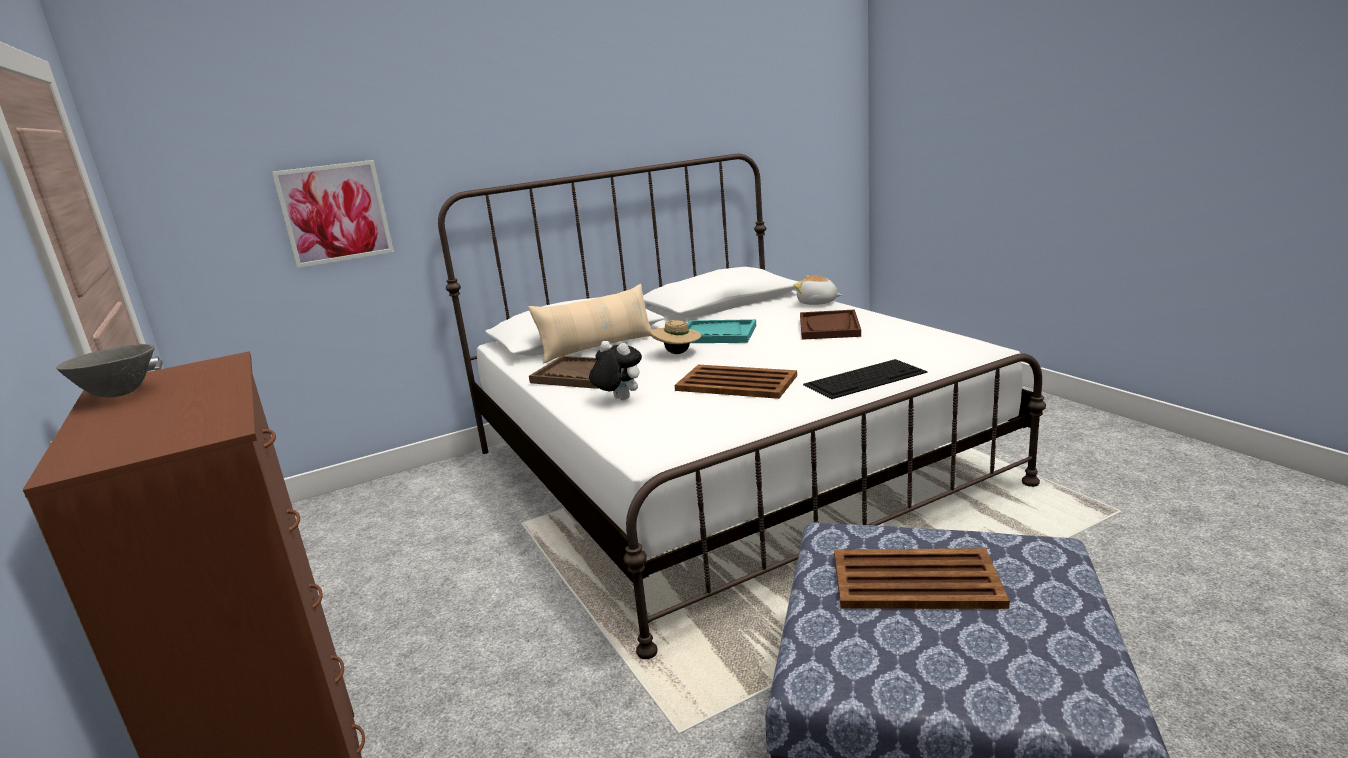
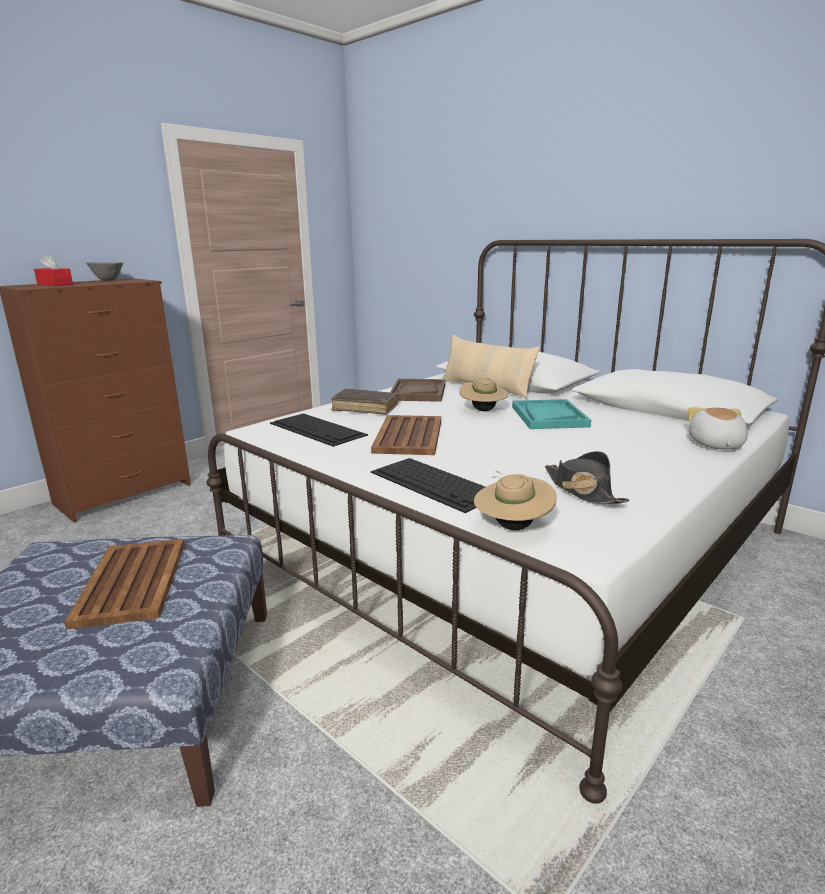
camera: 70 degrees right, 0 degrees up
(157, 422) = (55, 284): none -> red tissue box
(335, 213) = (433, 243): picture -> none
(618, 399) = (365, 408): plush toy -> brown book
(682, 422) = (318, 429): none -> keyboard
(829, 327) = (612, 457): brown tray -> none
(891, 340) = (582, 490): none -> black hat
(951, 361) = (512, 526): none -> beige hat

